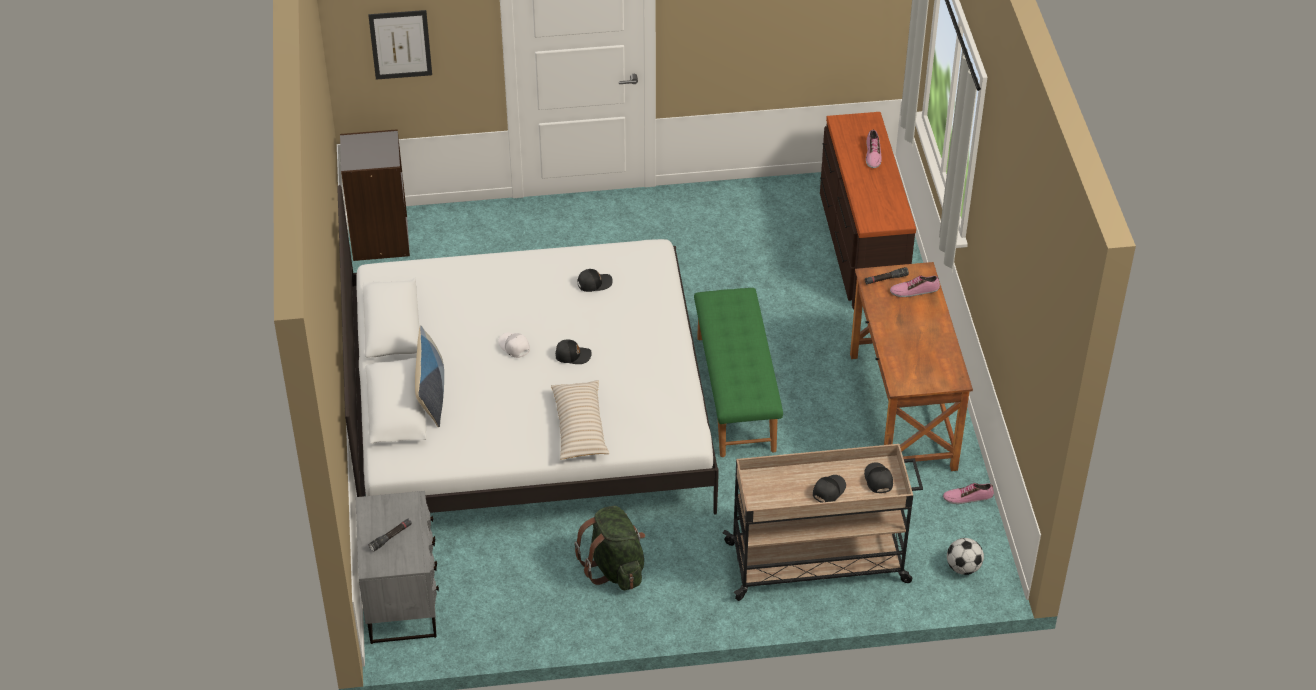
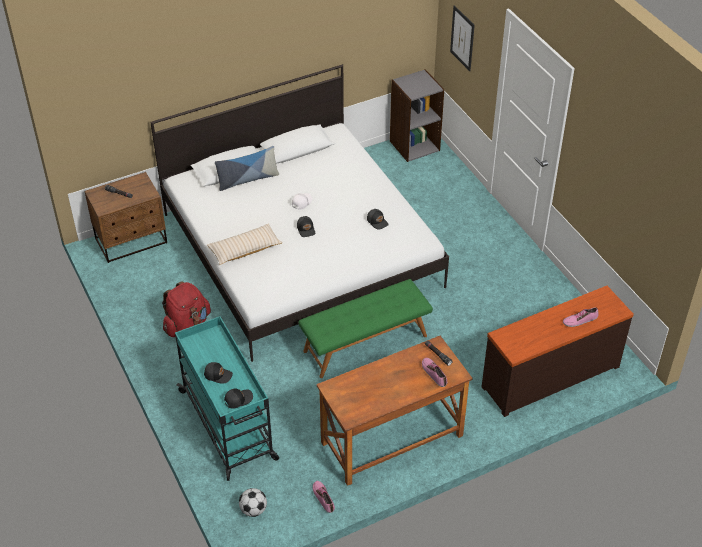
camera: 70 degrees right, 0 degrees up
(402, 599) = (131, 241): grey nightstand -> brown nightstand
(615, 568) = (187, 325): green backpack -> red backpack
(819, 562) = (228, 426): beige cart -> turquoise cart

